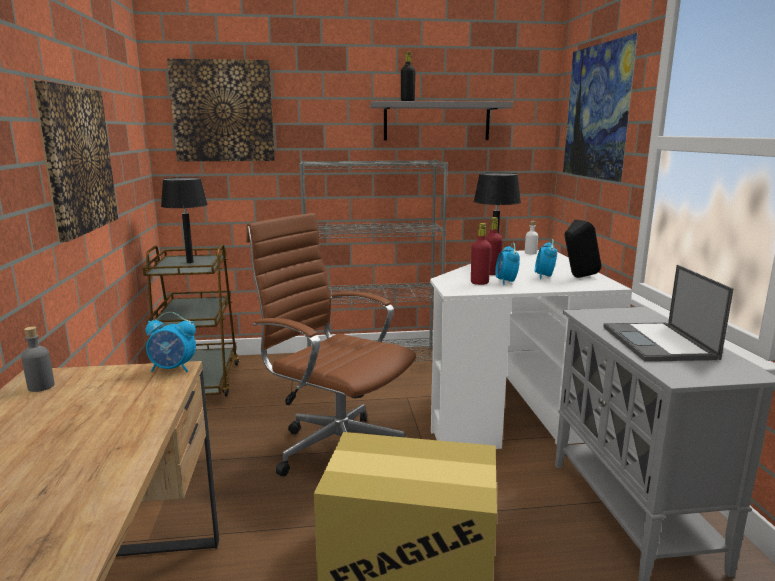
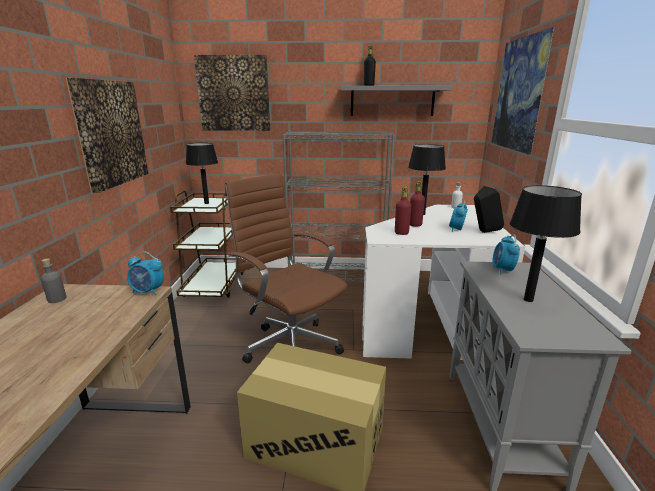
camera: 10 degrees right, 5 degrees up
(506, 282) = (423, 233): alarm clock -> alarm clock (502, 270)
(659, 343) = (528, 300): laptop -> black table lamp

